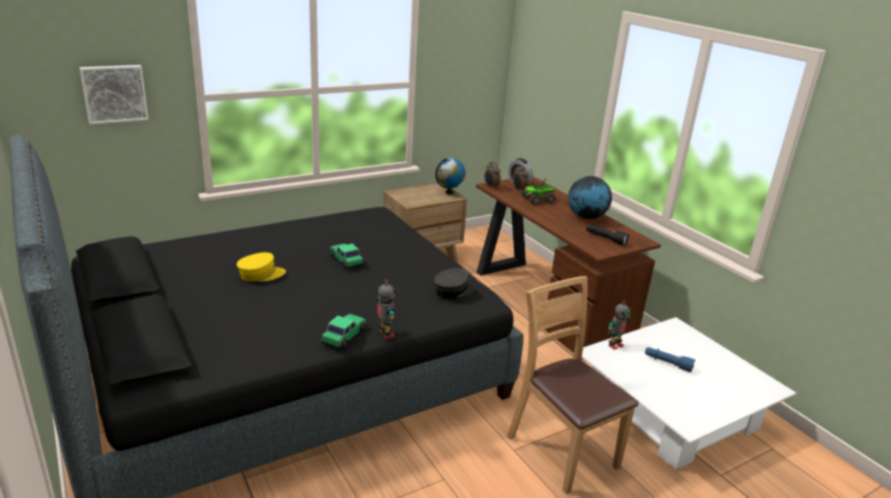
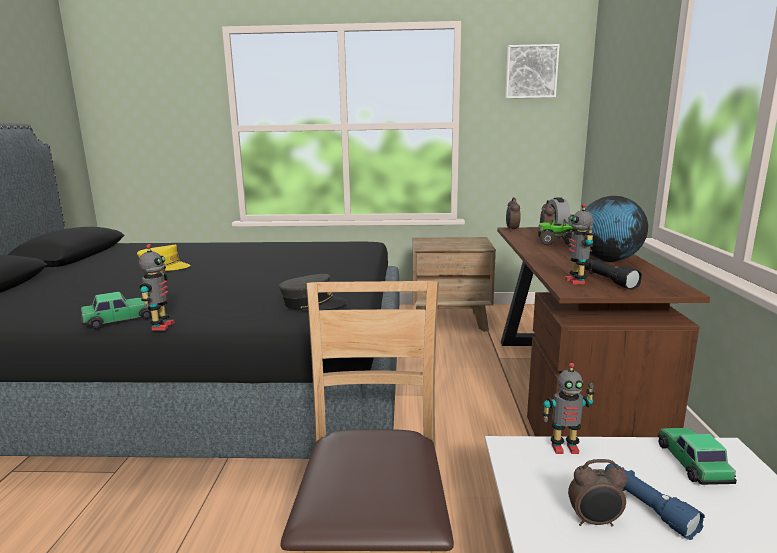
camera: 35 degrees right, 10 degrees down
(114, 93) = (164, 121): picture -> picture (531, 72)
(346, 260) = (258, 267): toy car -> toy car (692, 462)
(449, 192) = (481, 244): globe -> none
(592, 243) = (576, 281): none -> toy robot
(655, 377) = (594, 522): none -> alarm clock

